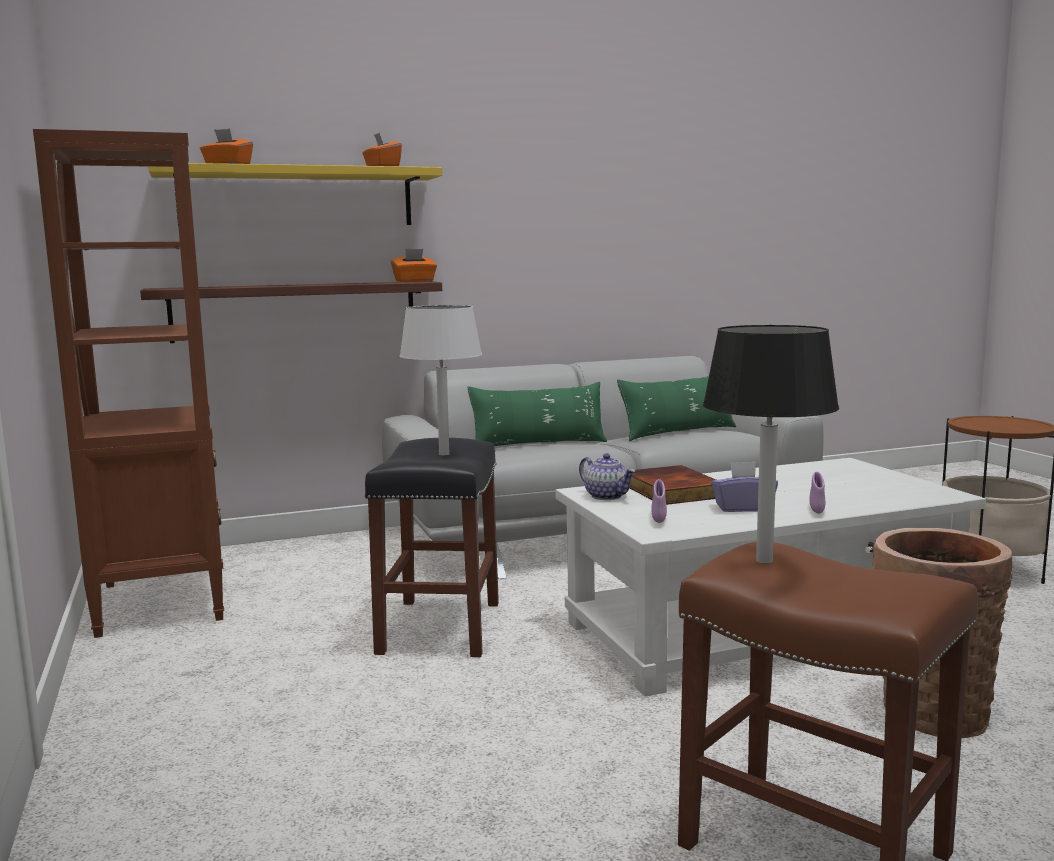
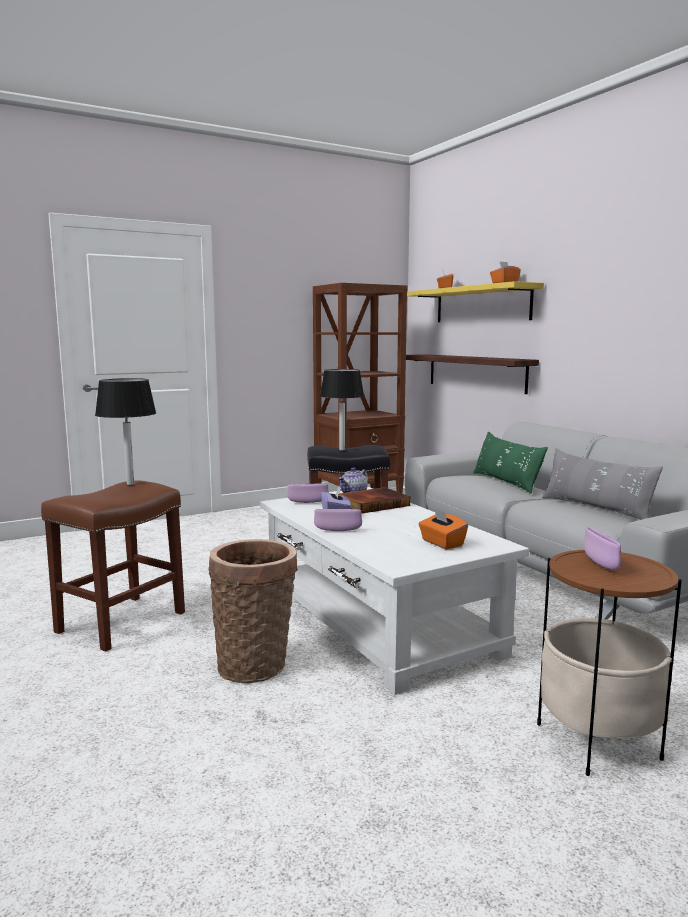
camera: 80 degrees right, 0 degrees up
(414, 281) = (513, 359): orange tissue box -> orange tissue box (442, 543)
(444, 454) = (341, 450): white table lamp -> black table lamp
(678, 432) = (595, 508): green pillow -> grey pillow
(992, 424) = (600, 564): none -> purple bowl

